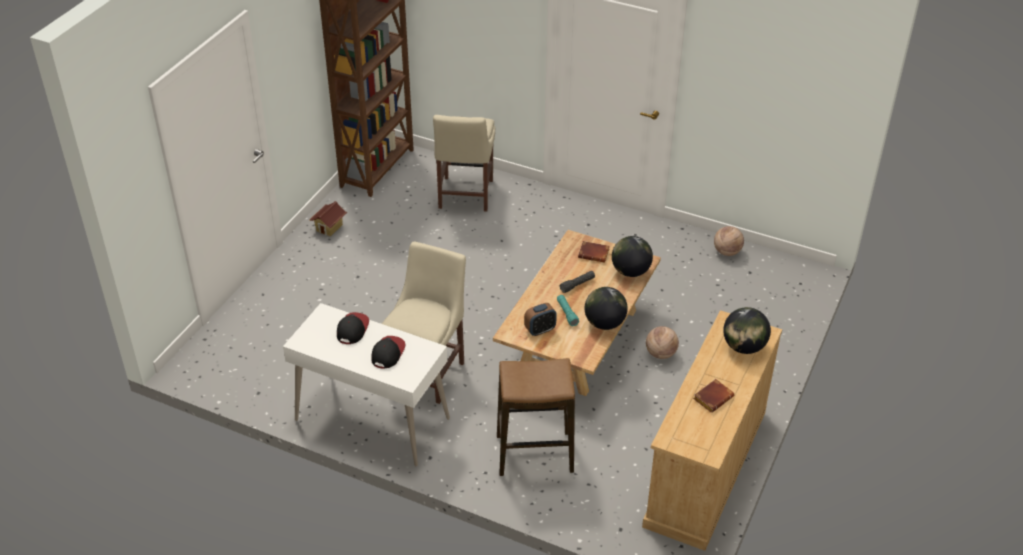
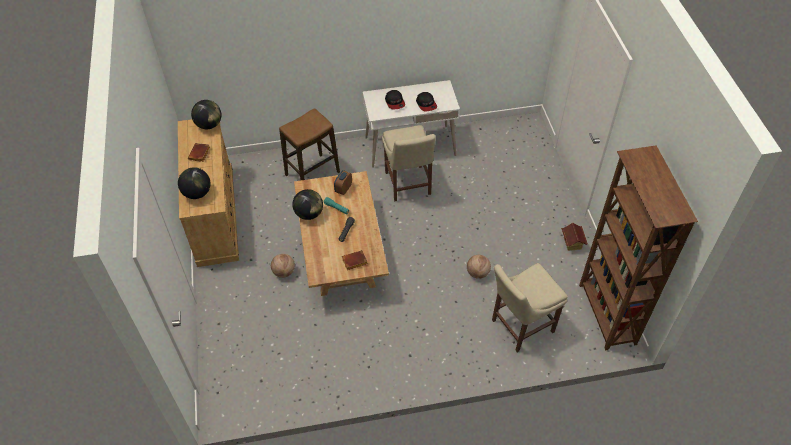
camera: 145 degrees right, 10 degrees up
(465, 196) = (520, 327): beige chair -> beige chair turned 90 degrees counterclockwise
(630, 271) = (320, 261): globe -> globe (209, 125)
(727, 252) = (289, 391): basketball -> basketball (477, 273)

